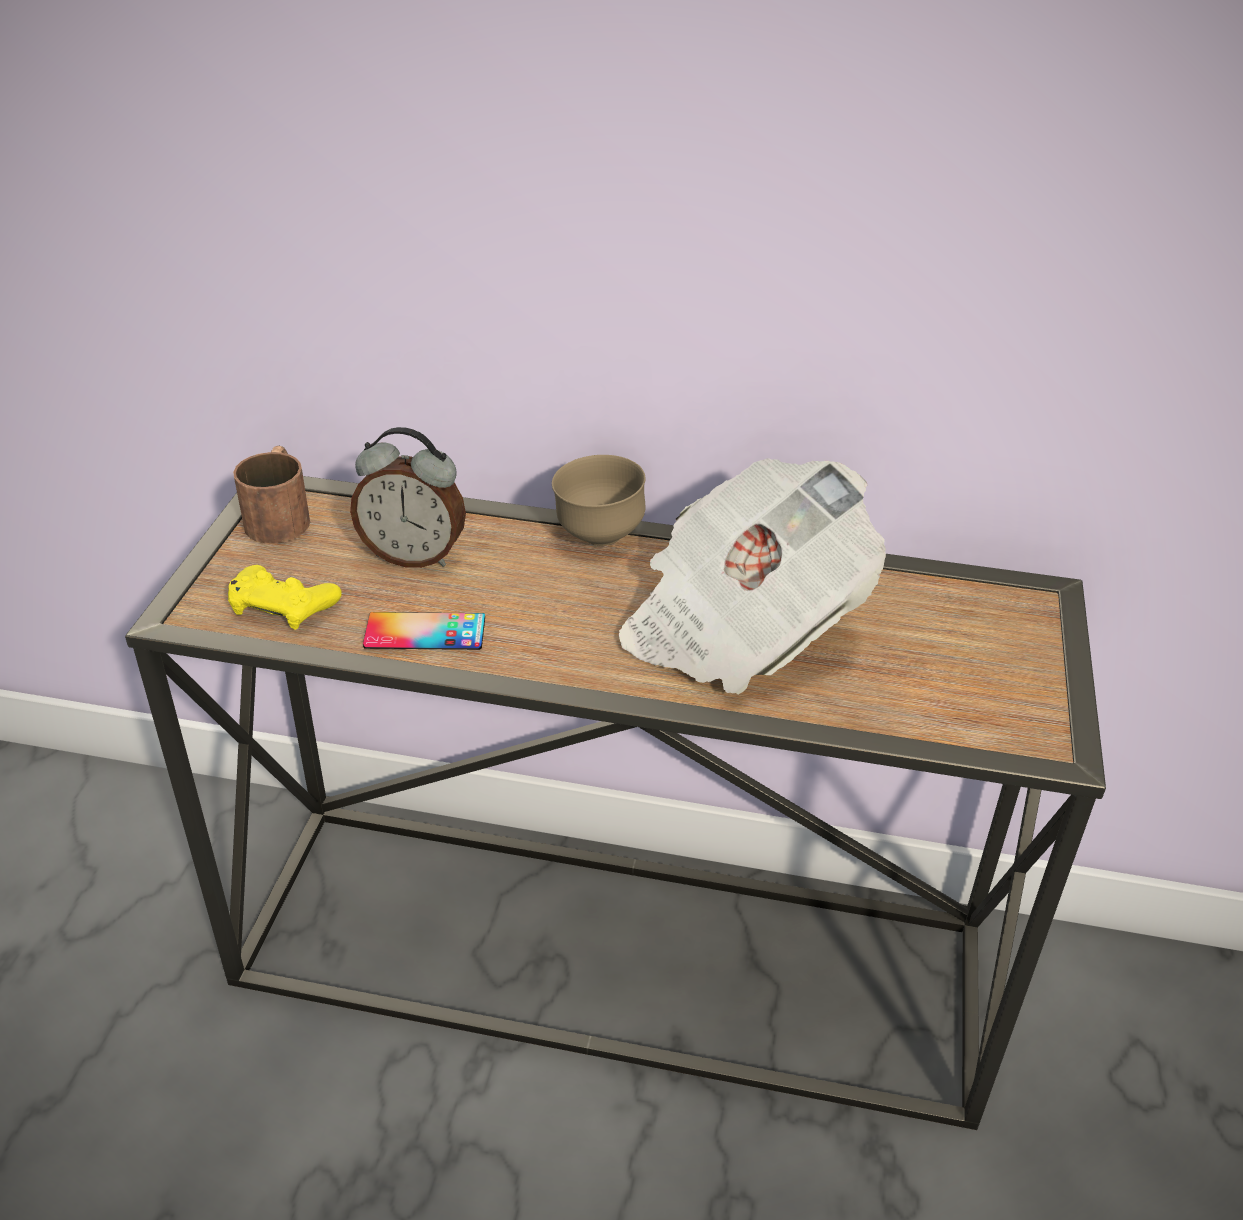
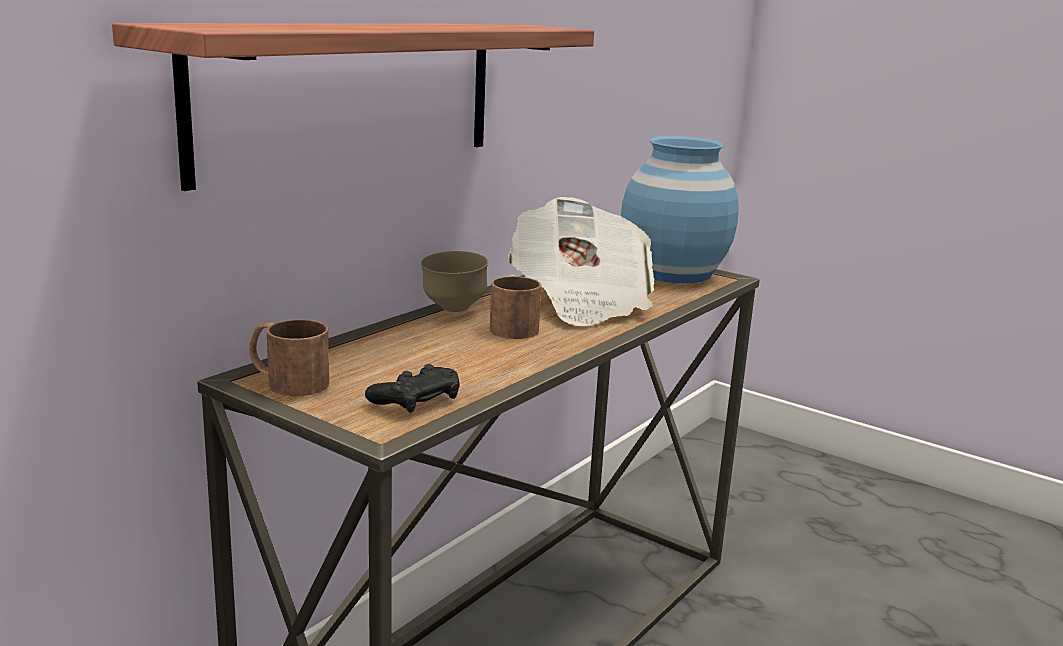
camera: 65 degrees left, 20 degrees down
(283, 606) = (416, 399): yellow game controller -> black game controller
(414, 555) = (403, 355): alarm clock -> none
(425, 632) = (501, 366): phone -> none
(482, 221) = (353, 95): none -> shelf
(586, 598) = (512, 326): none -> brown mug
(1001, 679) = (674, 273): none -> blue vase

